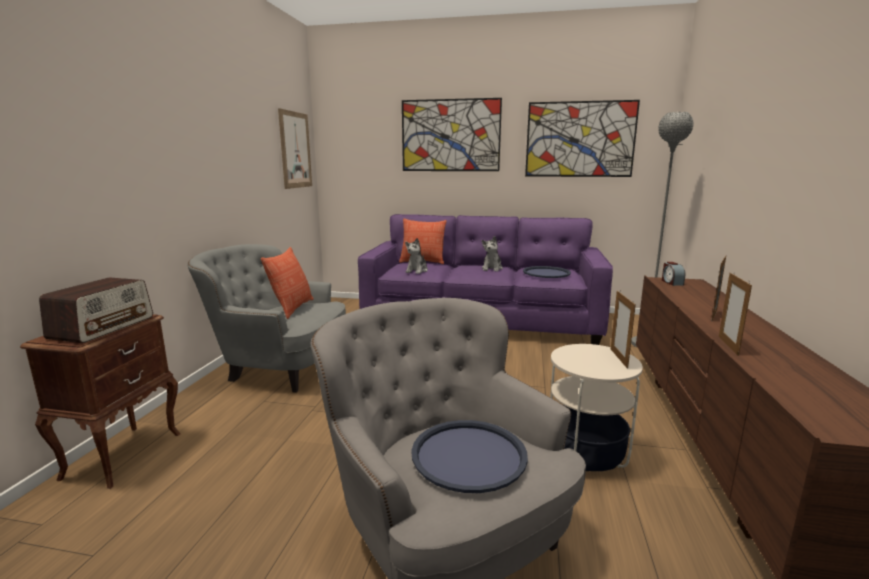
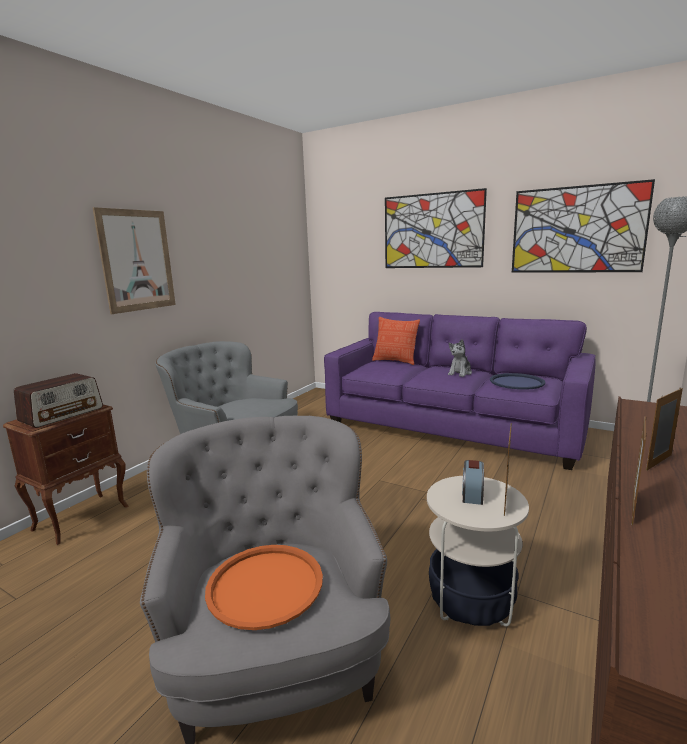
camera: 20 degrees right, 0 degrees up
(292, 308) = (244, 403): orange pillow -> none
(295, 150) = (284, 251): picture -> picture (137, 260)
(417, 271) = (381, 371): plush toy -> none
(468, 456) = (265, 585): blue tray -> orange tray
(671, 282) = (647, 409): alarm clock -> alarm clock (472, 494)

